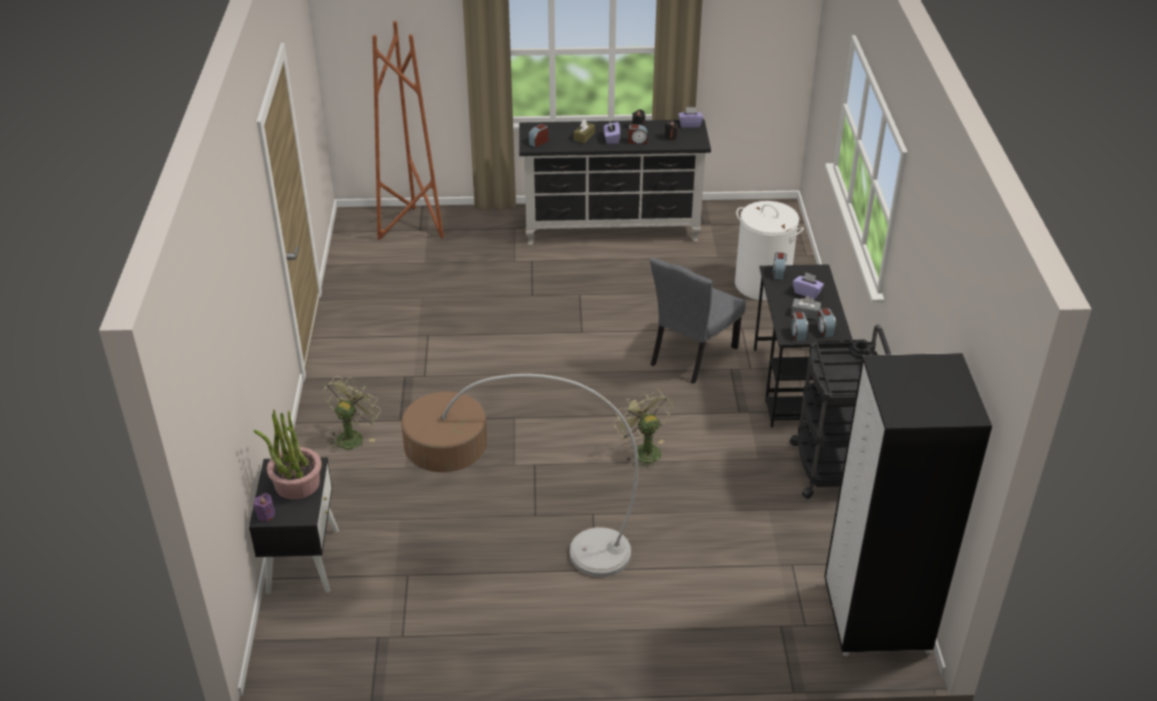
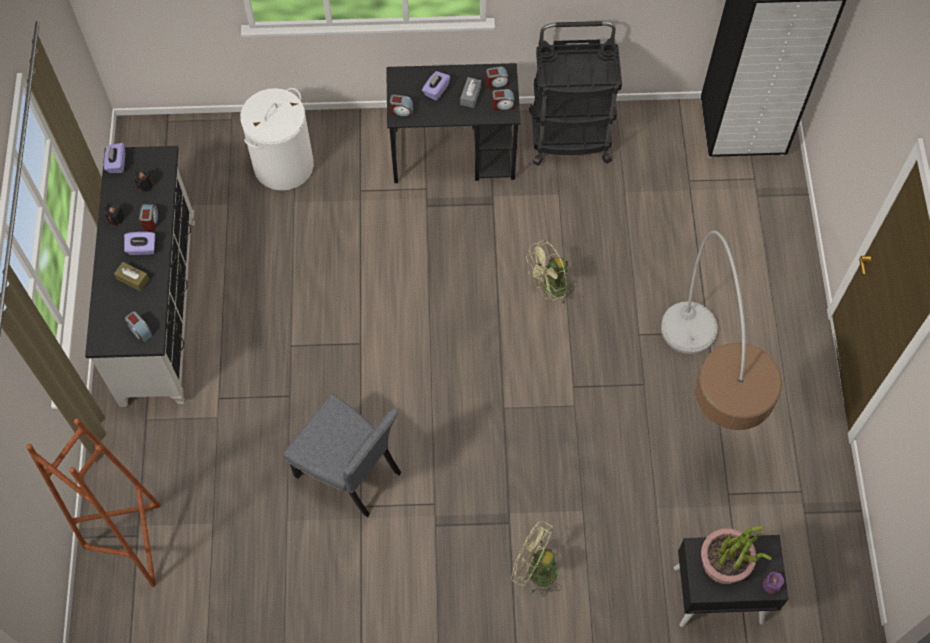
camera: 90 degrees left, 25 degrees up
(693, 354) = (401, 238): grey chair -> grey chair (348, 470)

